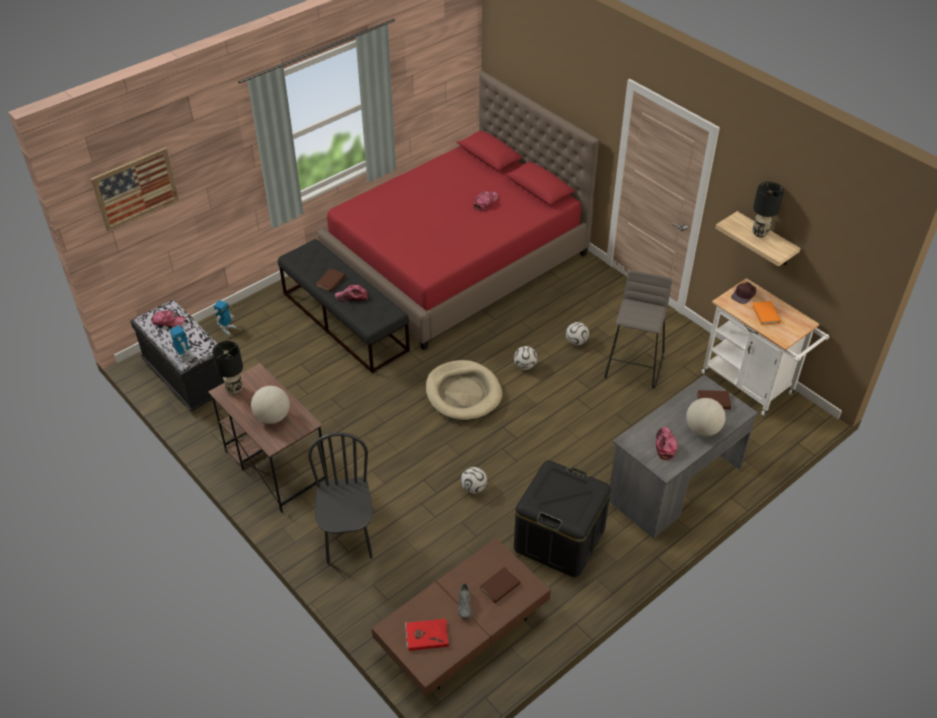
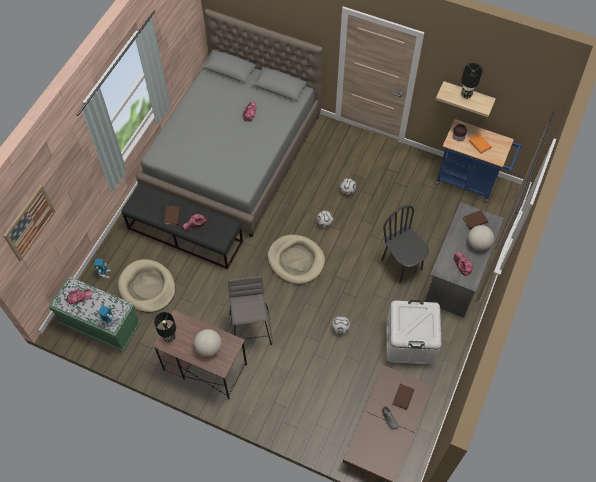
camera: 25 degrees left, 15 degrees up
(187, 377) = (100, 324): black bench -> green bench
(265, 359) = (147, 287): none -> beige dog bed
(348, 540) = (283, 400): black chair -> black chair (402, 265)
(426, 635) = (378, 449): red book -> none
(456, 260) = (234, 154): red bed -> grey bed
(559, 539) = (410, 342): black storage box -> white storage box
(634, 366) = (393, 196): grey stool -> grey stool (251, 329)
(752, 386) = (470, 182): white cart -> blue cart

